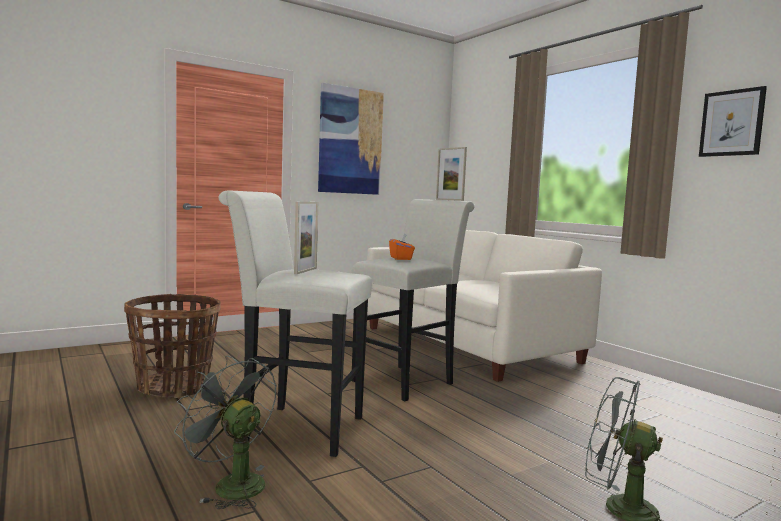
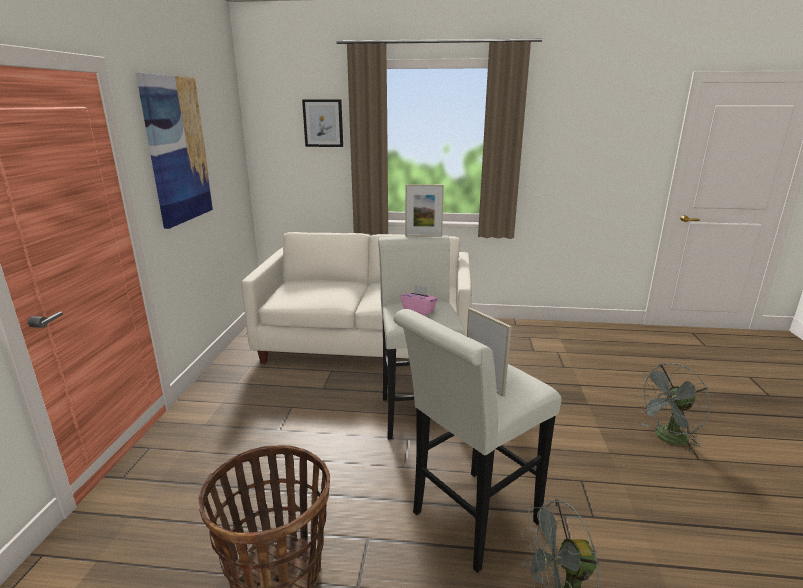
camera: 50 degrees left, 15 degrees up
(401, 258) = (419, 310): orange tissue box -> pink tissue box
(731, 123) = (555, 135): picture -> picture (323, 123)

